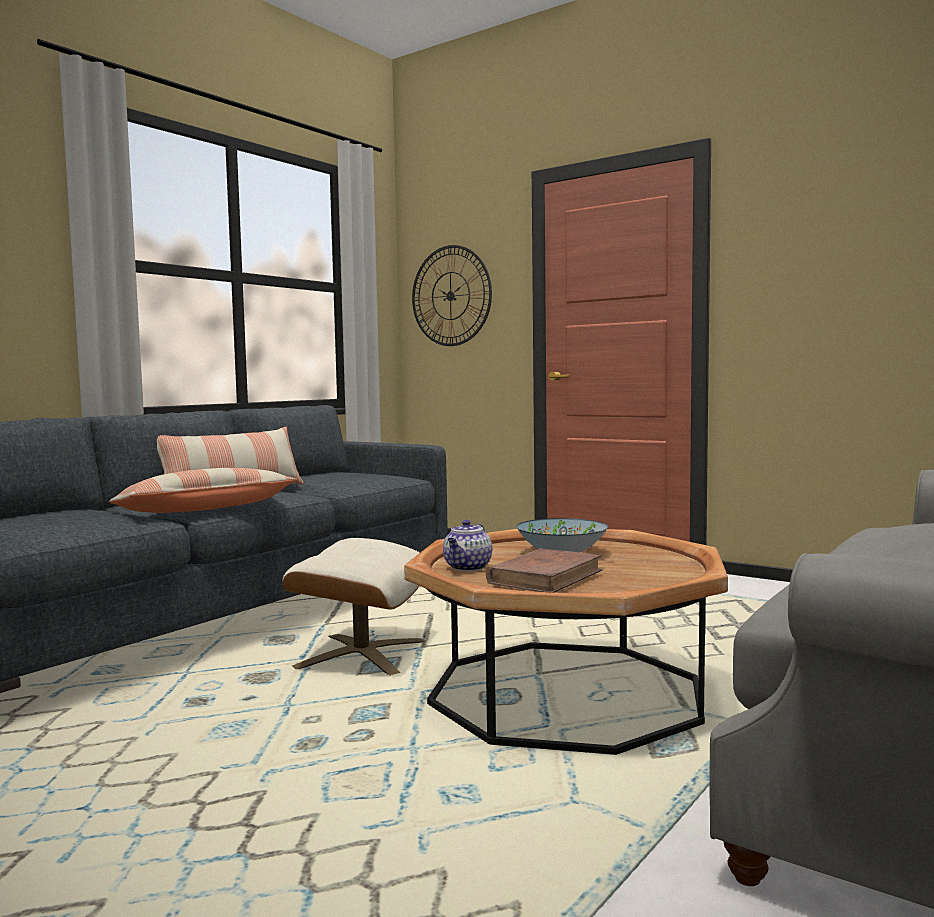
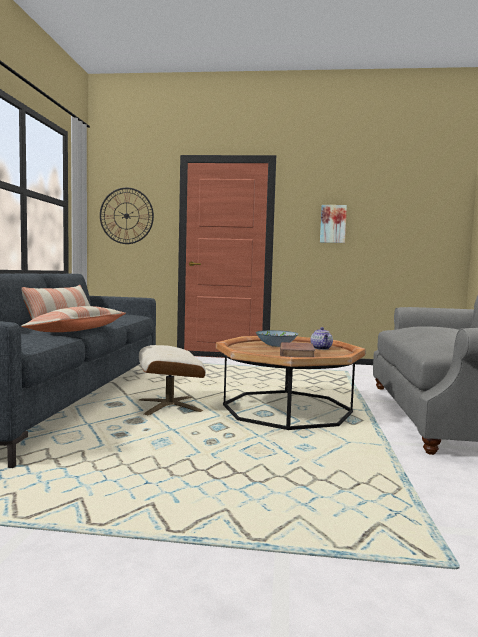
camera: 30 degrees left, 0 degrees up
(468, 568) = (252, 352): teapot -> teapot (321, 348)
(841, 270) = (333, 224): none -> picture

